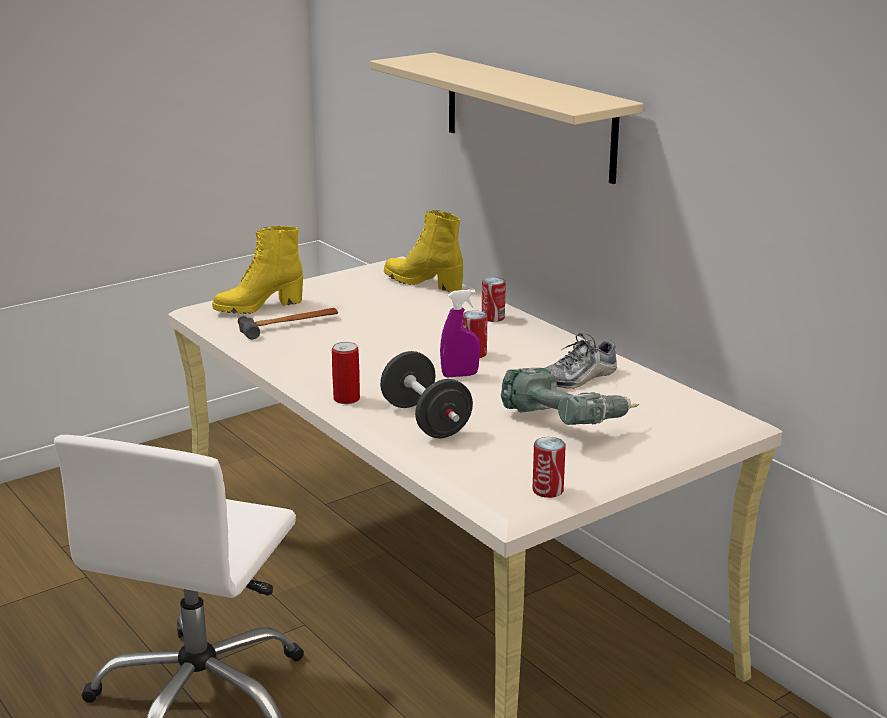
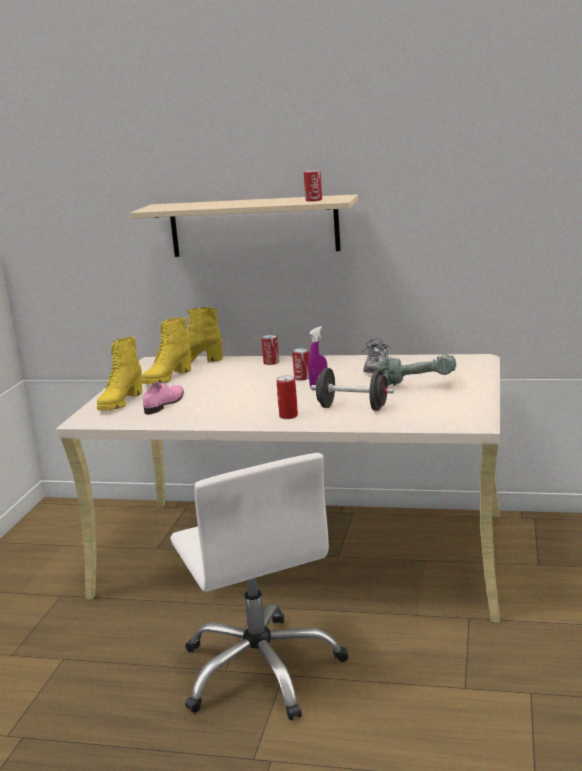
camera: 40 degrees left, 5 degrees down
(289, 326) = (165, 403): hammer -> pink shoe
(358, 294) = (167, 378): none -> yellow boot
(548, 490) = (476, 407): can -> can (313, 200)

